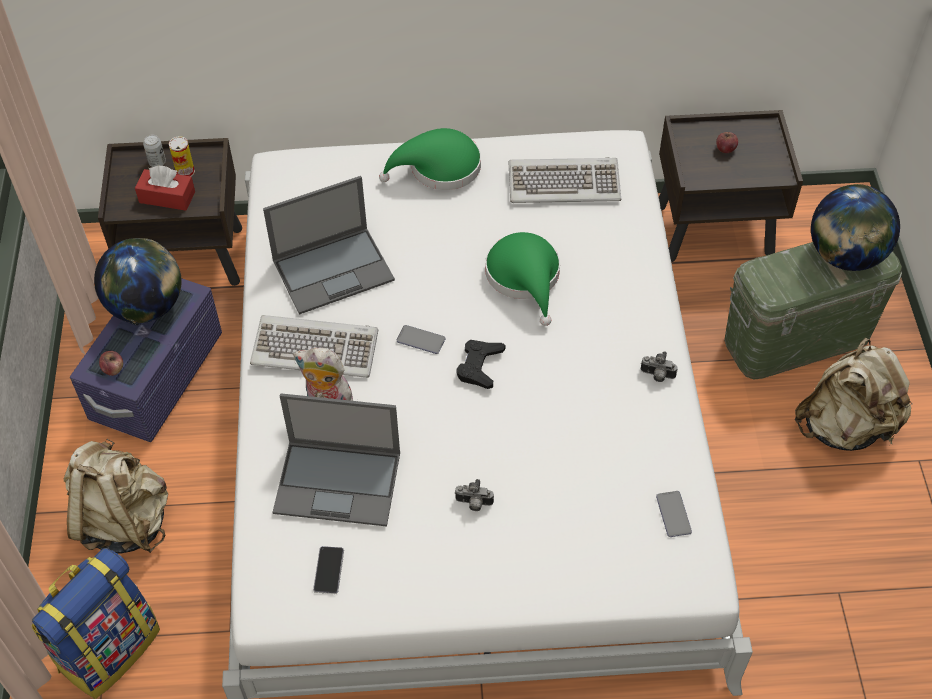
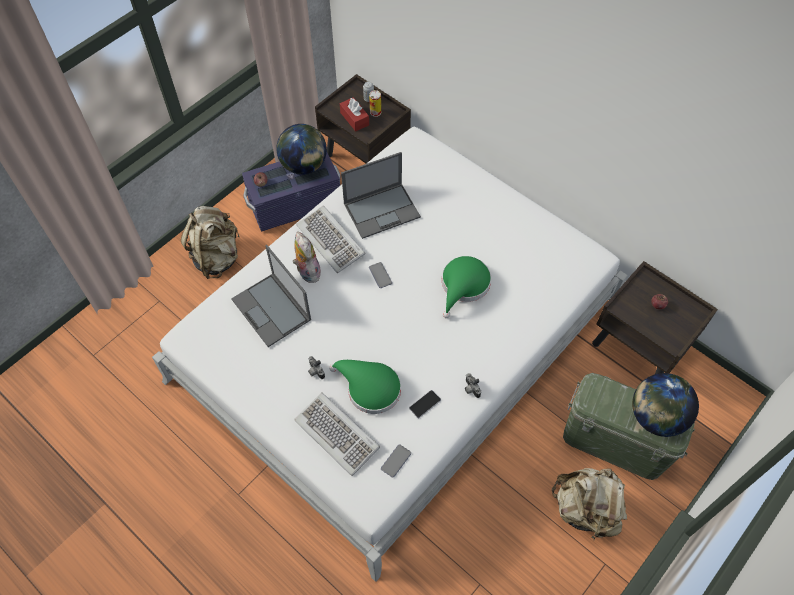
camera: 45 degrees right, 5 degrees up
(109, 648) = (156, 305): backpack -> none
(329, 570) = (225, 344): phone -> phone (425, 404)
(334, 269) = (382, 210): laptop -> laptop turned 45 degrees counterclockwise
(439, 168) = (487, 198): green hat -> green hat (369, 388)
(479, 366) = (391, 310): black game controller -> none
(564, 183) = (540, 254): keyboard -> keyboard (338, 434)

